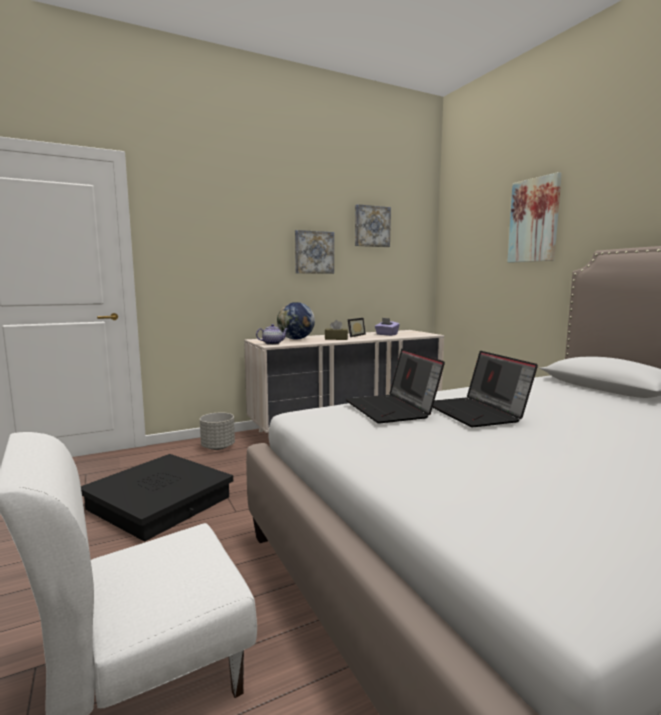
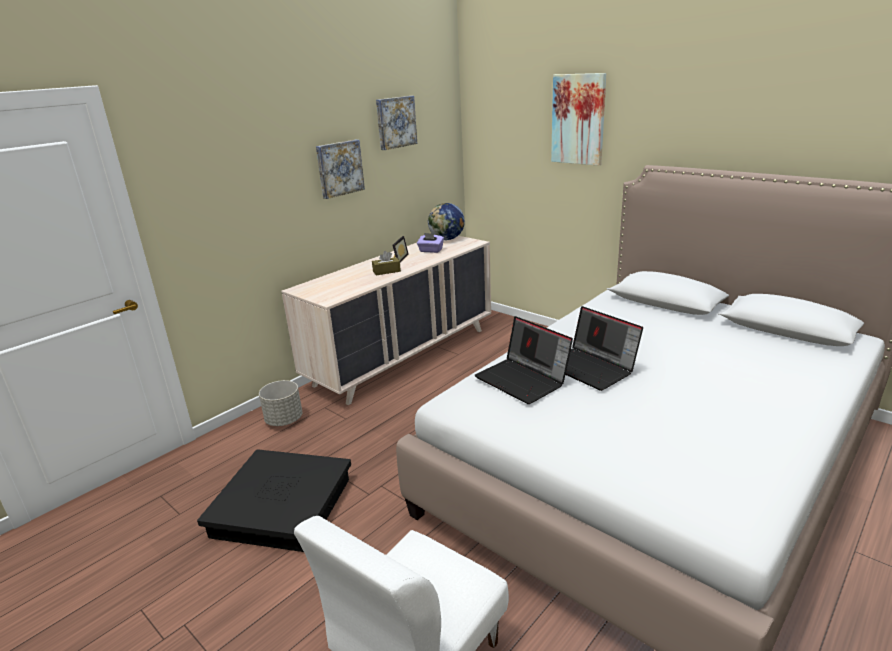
camera: 20 degrees left, 15 degrees up
(273, 343) = (327, 296): teapot -> none
(296, 339) = (342, 280): globe -> globe (447, 239)

